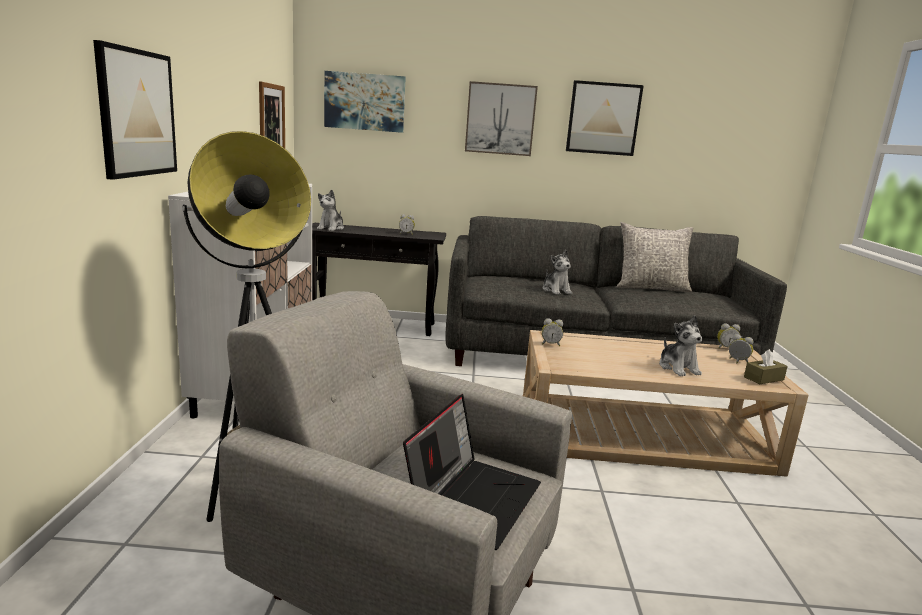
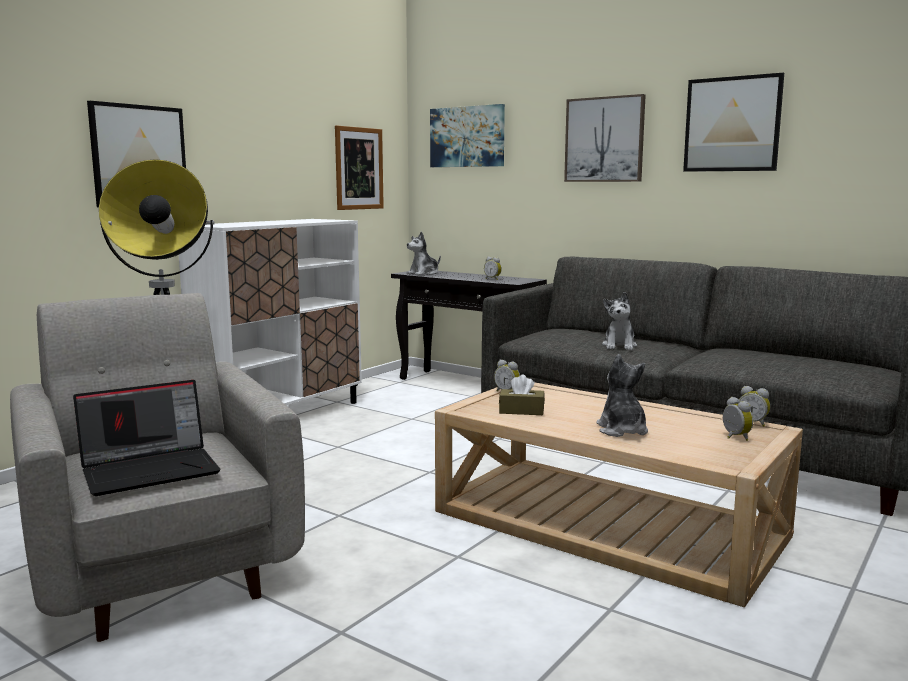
camera: 35 degrees right, 5 degrees down
(650, 288) = (771, 352): grey pillow -> none
(678, 368) = (622, 430): plush toy -> plush toy turned 150 degrees clockwise
(763, 378) = (723, 455): brown tissue box -> brown tissue box (521, 411)

